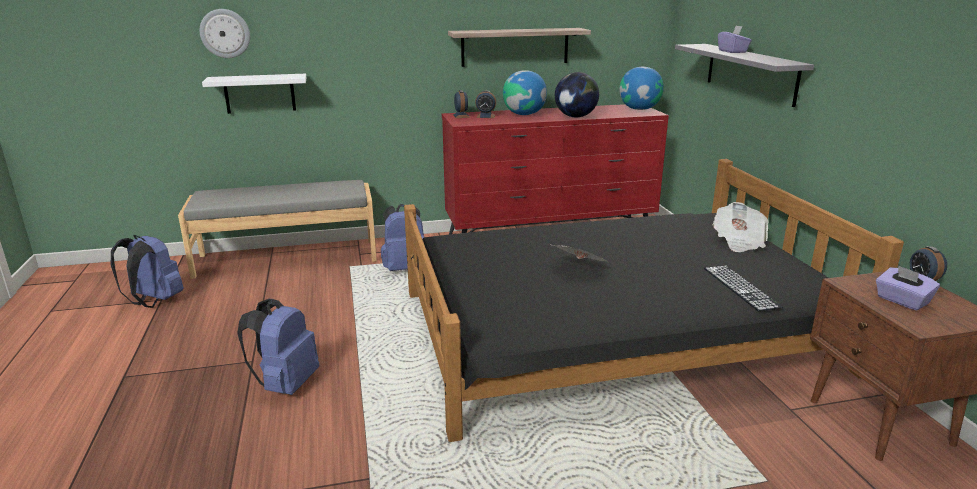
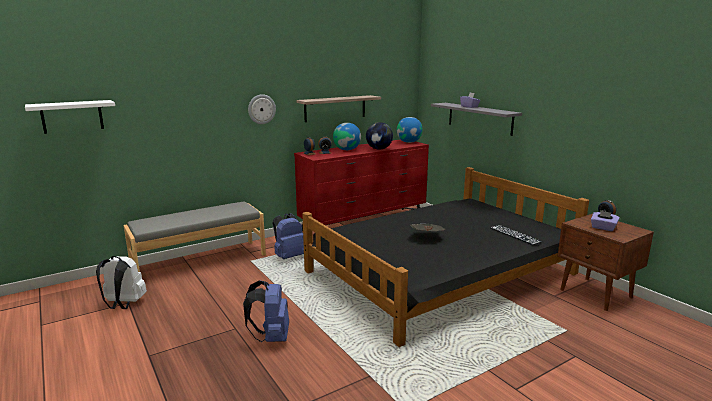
camera: 20 degrees left, 5 degrees down
(154, 301) = (123, 304): blue backpack -> white backpack
(225, 33) = (152, 107): wall clock -> wall clock (261, 109)
(259, 93) = (175, 147): white shelf -> white shelf (72, 116)
(738, 241) = (494, 212): newspaper -> none

